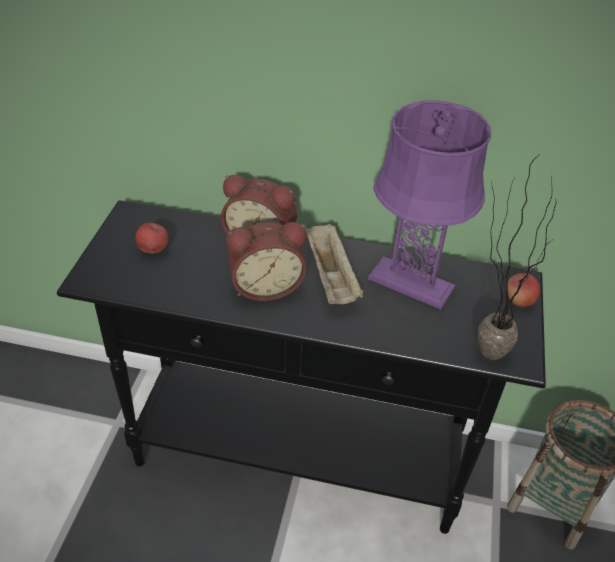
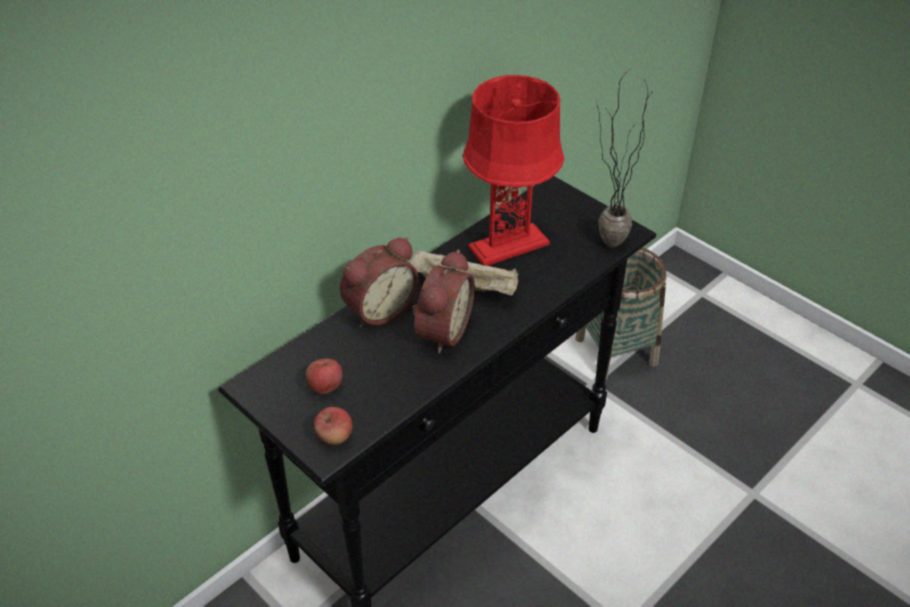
camera: 55 degrees left, 0 degrees up
(411, 283) = (509, 245): purple table lamp -> red table lamp
(518, 301) = (572, 201): apple -> apple (335, 437)

